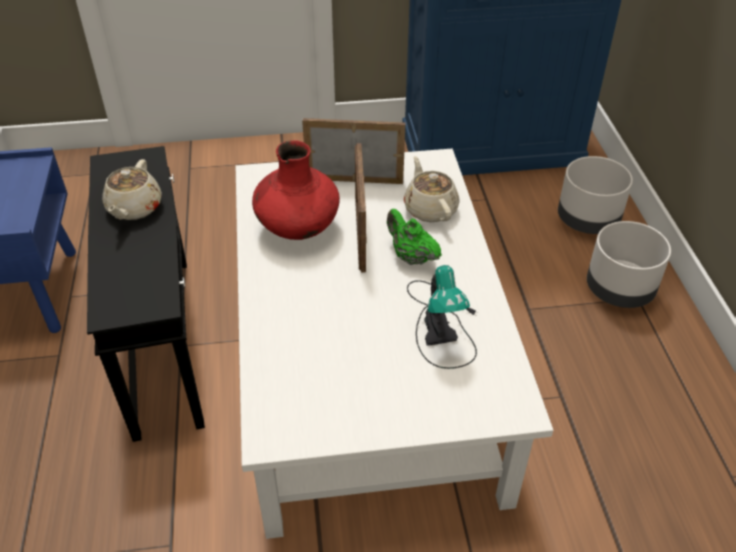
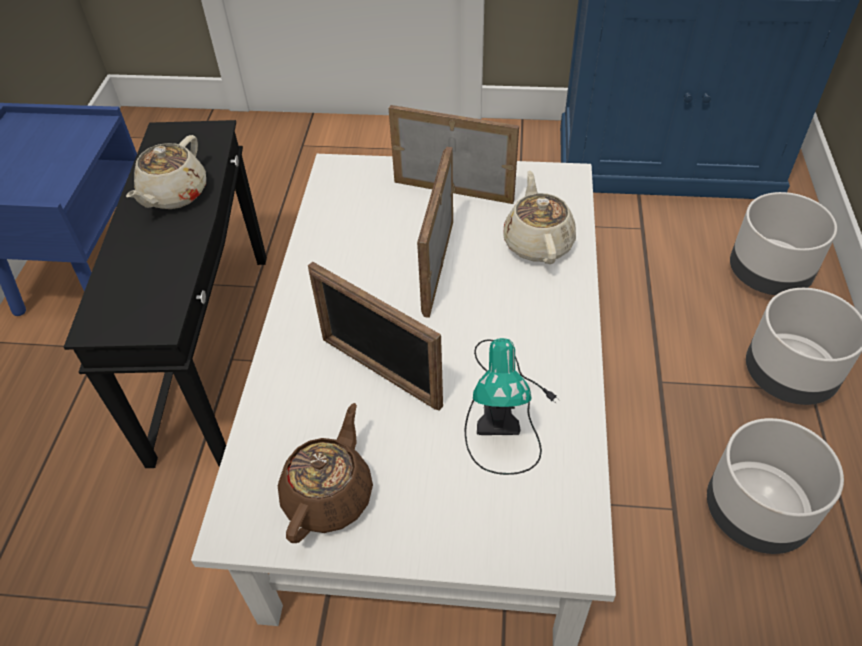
camera: 15 degrees right, 5 degrees up
(298, 228) = (364, 245): red vase -> none
(332, 403) = (329, 495): none -> brown teapot
(341, 315) = (380, 372): none -> picture frame
(411, 256) = (493, 305): green teapot -> none
(619, 388) = (756, 513): none -> grey planter

